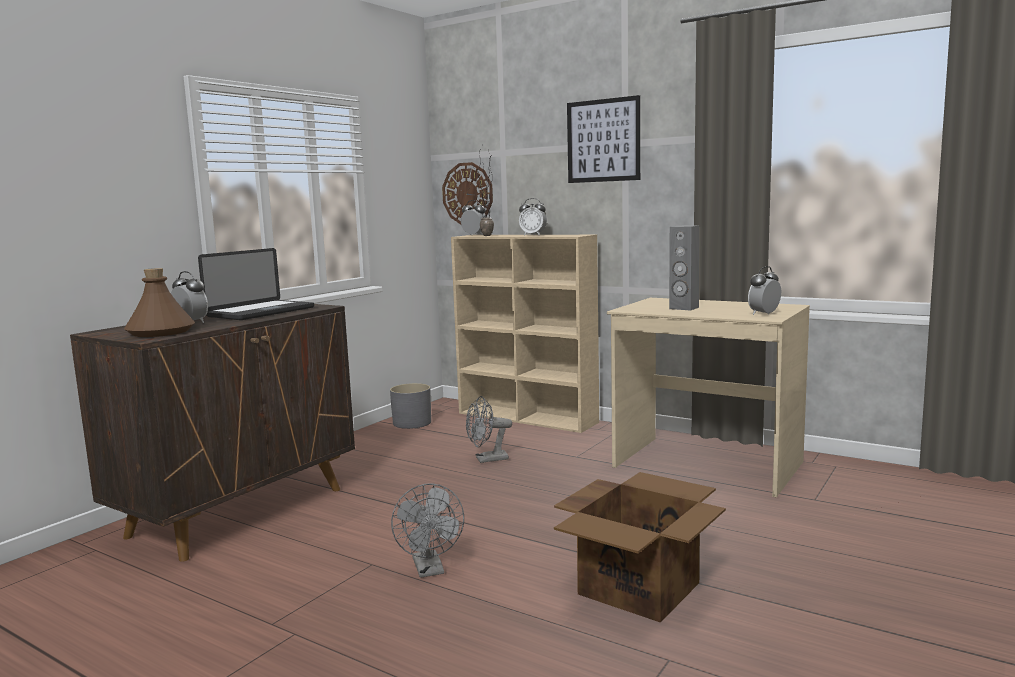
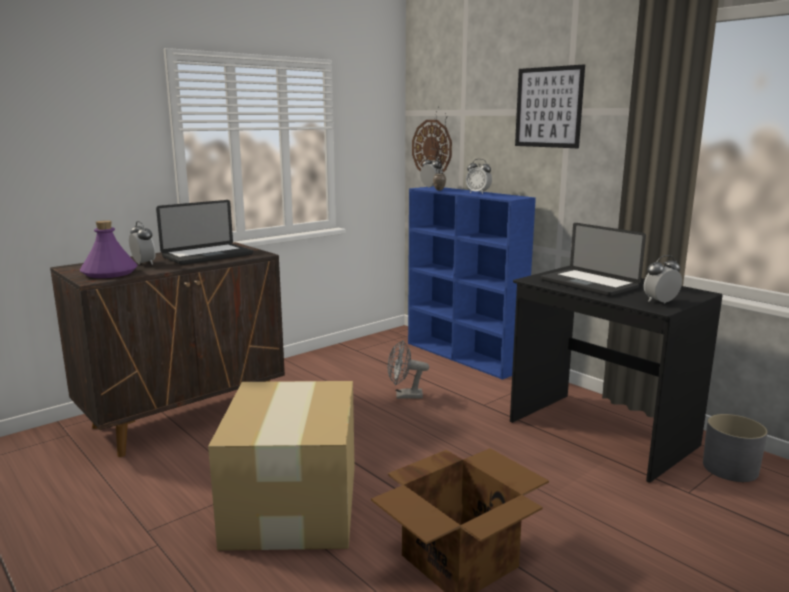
camera: 15 degrees right, 5 degrees up
(161, 332) = (110, 273): brown bottle -> purple bottle
(412, 423) = (364, 348): grey planter -> grey planter (730, 468)
(430, 570) = (294, 503): grey fan -> cardboard box
(528, 418) = (464, 356): beige bookcase -> blue bookcase
(683, 308) = (588, 284): grey speaker -> laptop
(706, 465) = (600, 434): beige desk -> black desk

